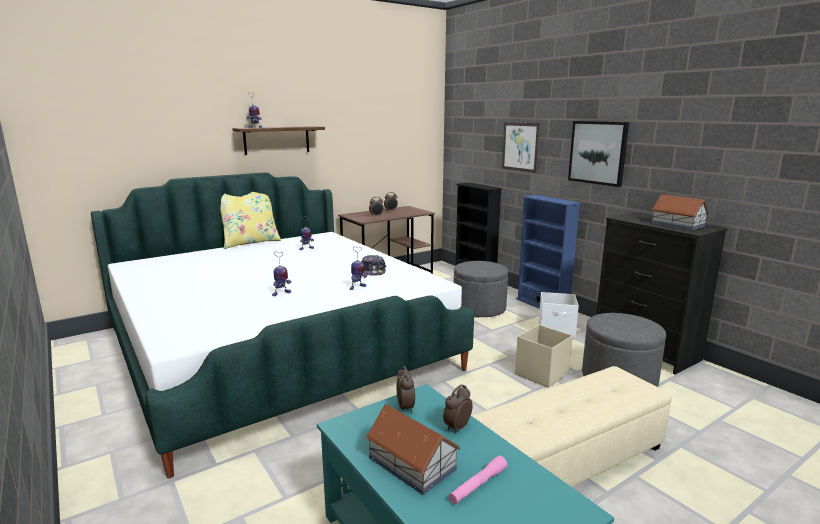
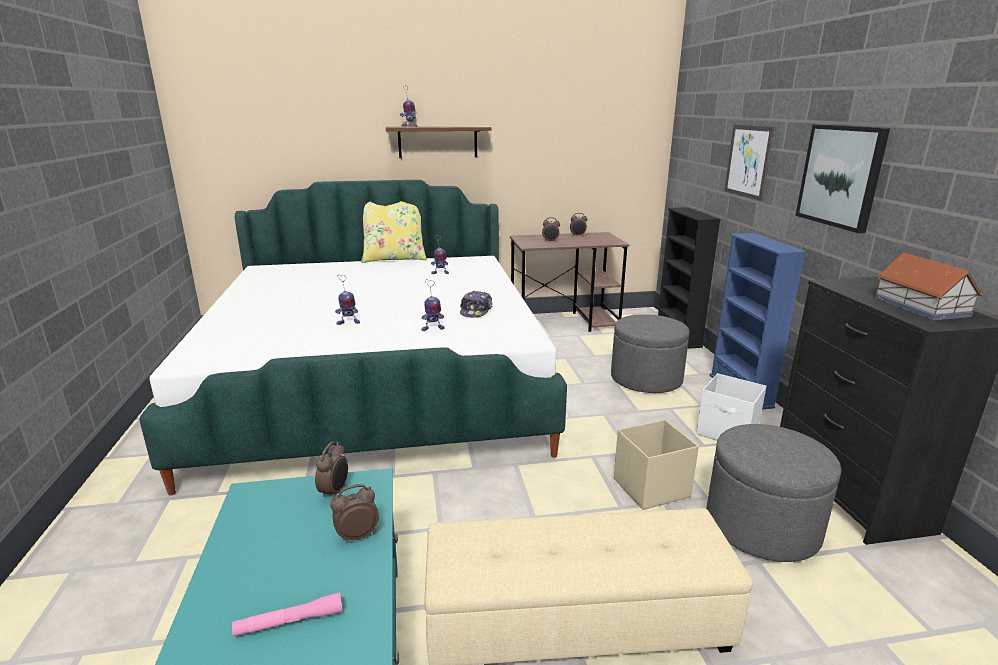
camera: 25 degrees right, 5 degrees up
(411, 462) = (259, 564): toy house -> none

